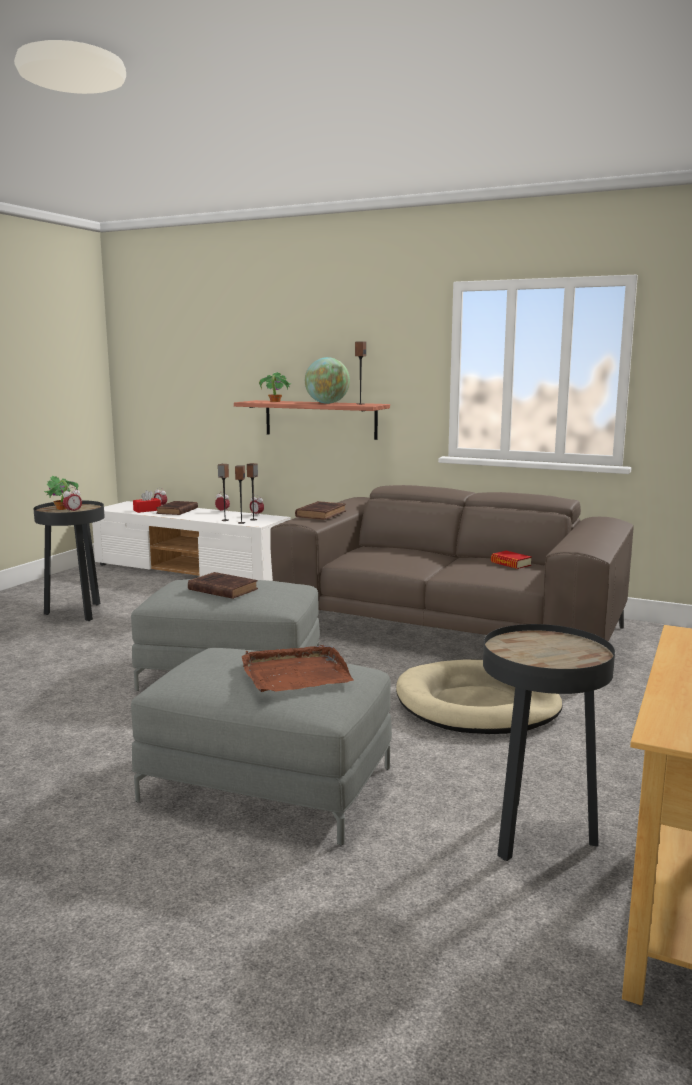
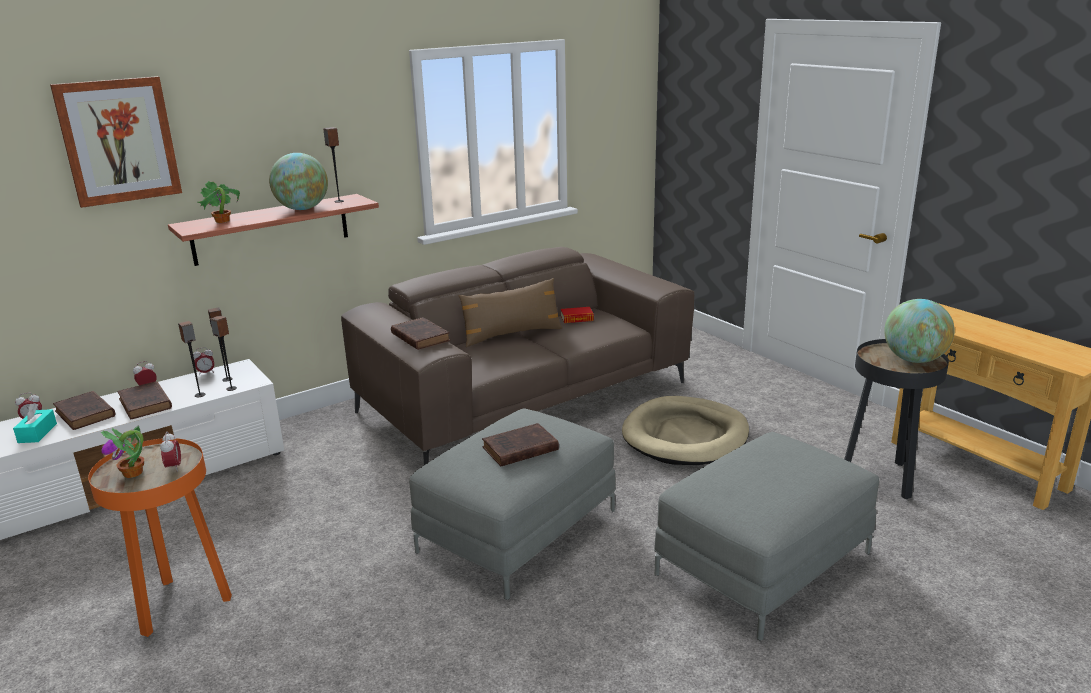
camera: 60 degrees left, 10 degrees up
(77, 613) = (180, 605): black side table -> orange side table
(147, 510) = (37, 433): red tissue box -> turquoise tissue box
(200, 515) = (145, 404): none -> brown book
(237, 337) = (119, 141): none -> picture
(294, 674) = (787, 462): brown tray -> none
(438, 555) = (512, 334): none -> brown pillow
(557, 657) = (914, 360): none -> globe

